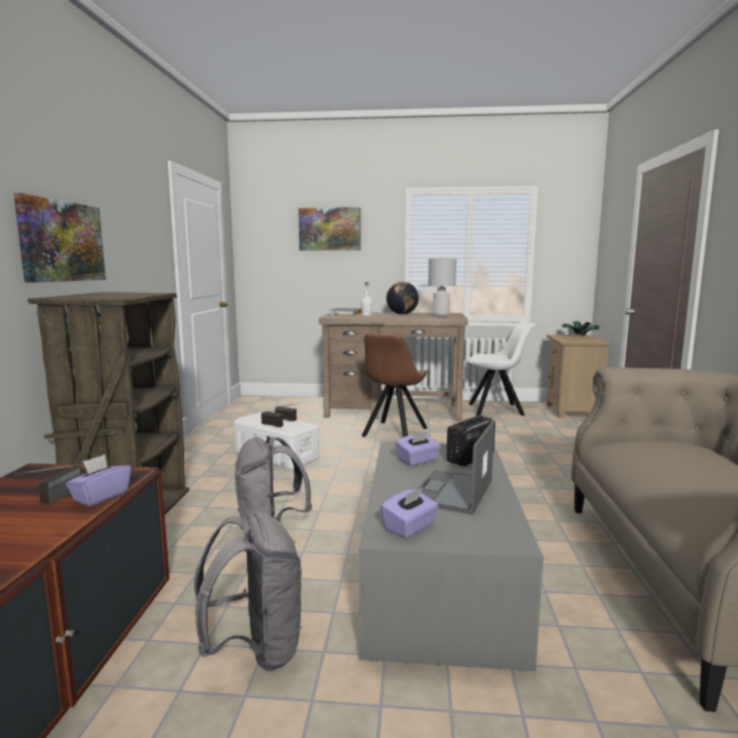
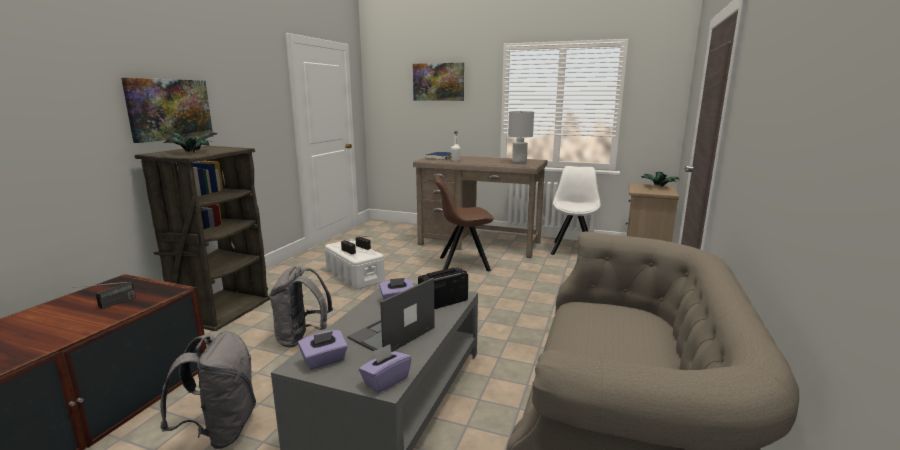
camera: 15 degrees right, 5 degrees up
(100, 496) = (137, 307): purple tissue box -> purple tissue box (385, 381)
(109, 296) = (193, 153): none -> potted plant
(394, 432) = (463, 264): brown chair -> brown chair turned 45 degrees clockwise
(402, 314) = (489, 159): globe -> none
(496, 409) = (572, 250): white chair -> white chair turned 90 degrees counterclockwise

